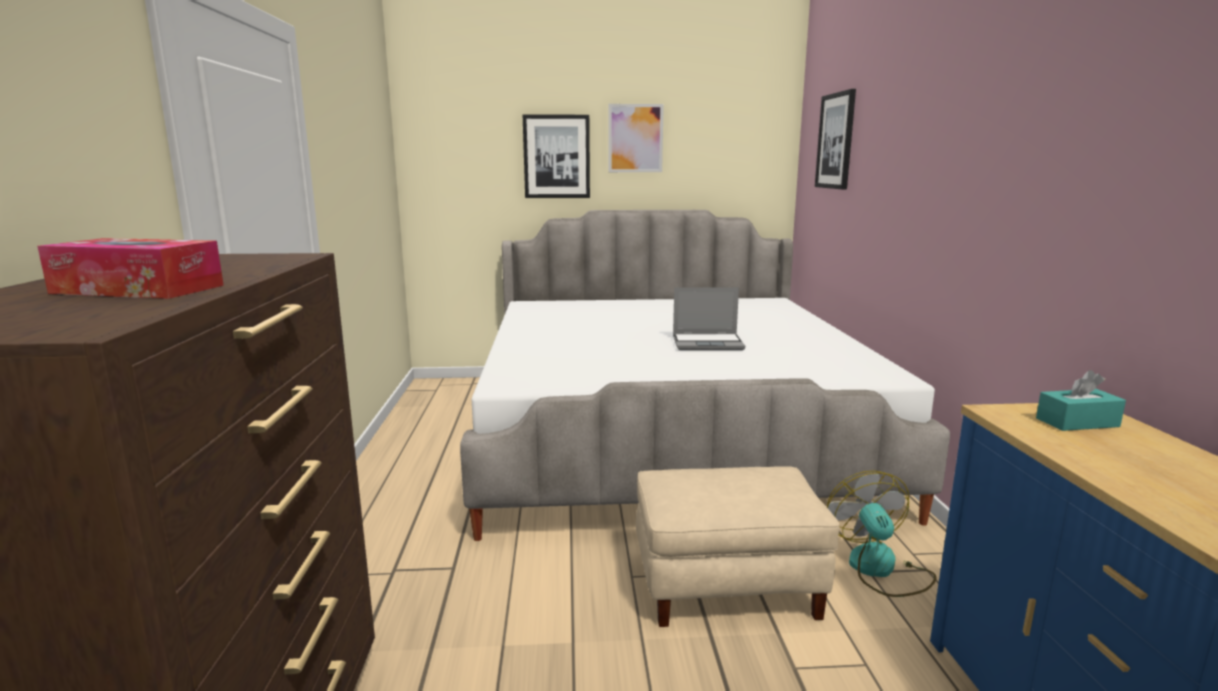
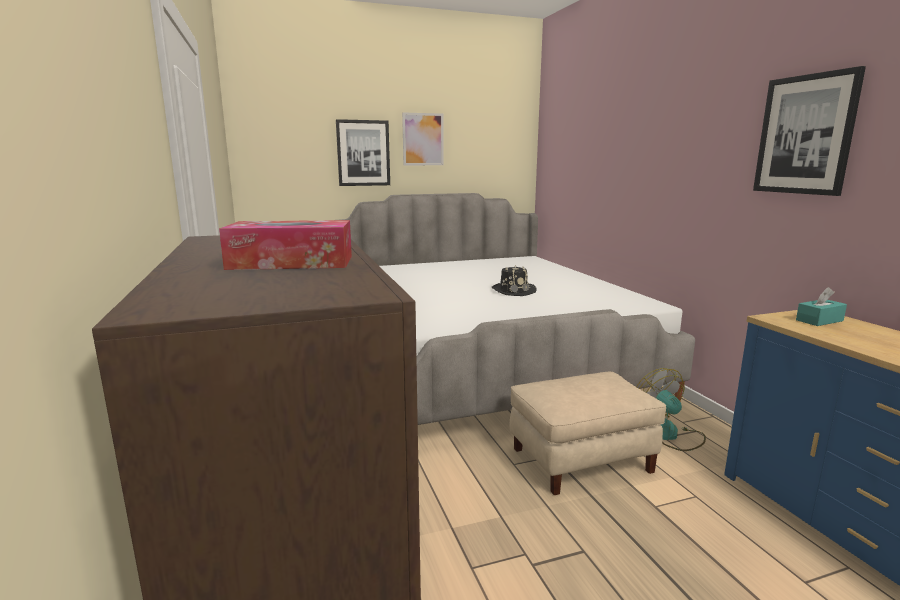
camera: 15 degrees left, 0 degrees up
(708, 343) = (513, 291): laptop -> black hat
(836, 141) = (574, 142): picture -> picture (805, 135)

